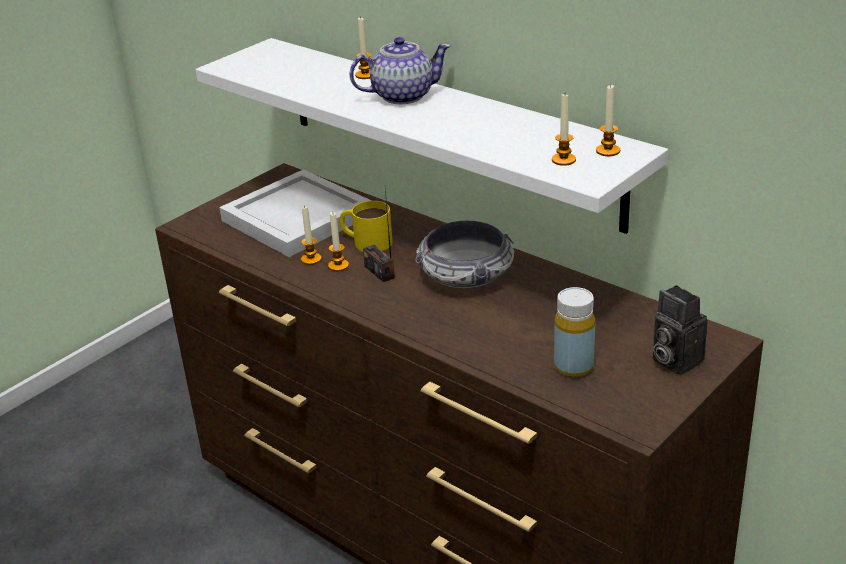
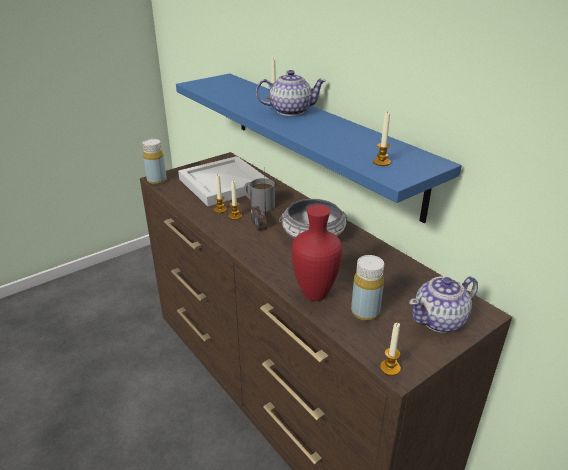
camera: 10 degrees right, 0 degrees up
(186, 228) = (157, 180): none -> yellow bottle
(366, 241) = (258, 204): yellow mug -> grey mug
(446, 130) = (319, 139): white shelf -> blue shelf
(497, 357) = (313, 295): none -> red vase
(608, 151) = (416, 160): candle -> candle (390, 368)
(673, 360) = (440, 320): camera -> teapot

